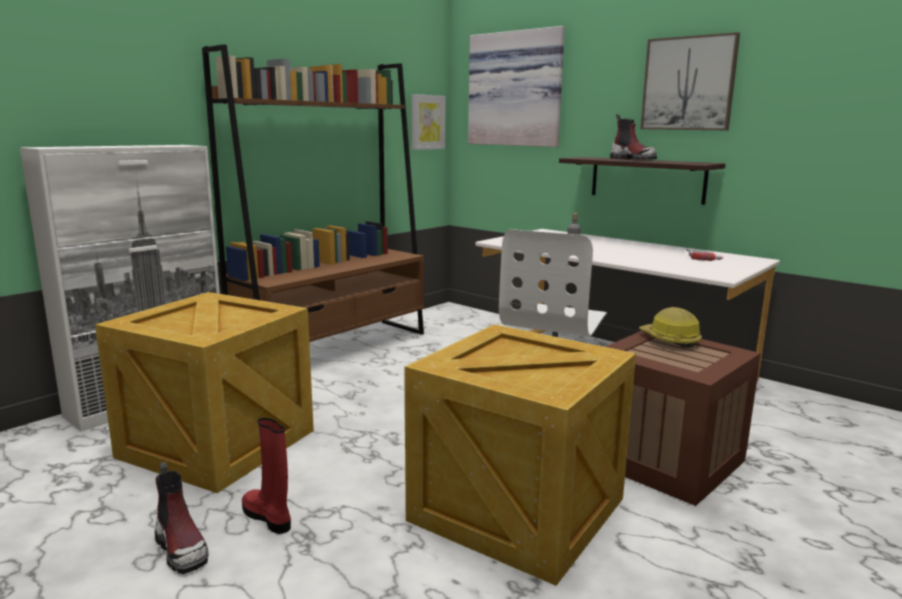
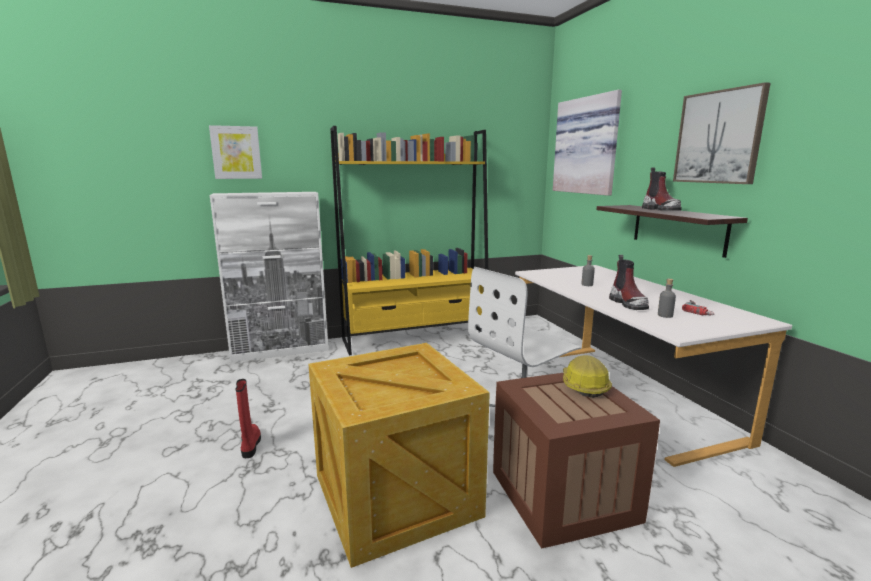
camera: 30 degrees right, 0 degrees up
(182, 548) = (192, 449): boot -> boot (628, 304)
(218, 442) = (282, 387): crate -> none
(334, 349) = (416, 338): brown bookcase -> yellow bookcase
(427, 122) = (522, 173): picture -> picture (236, 152)
(686, 264) = (665, 315): none -> grey bottle

